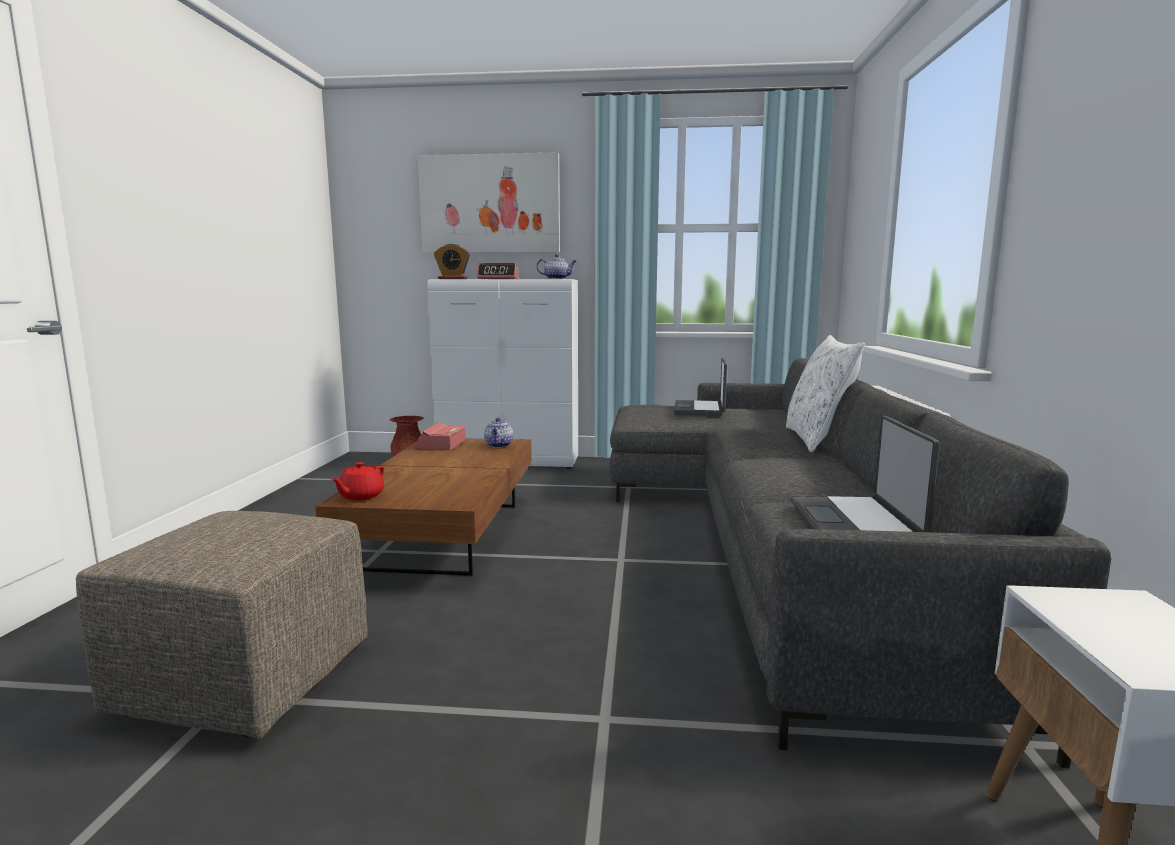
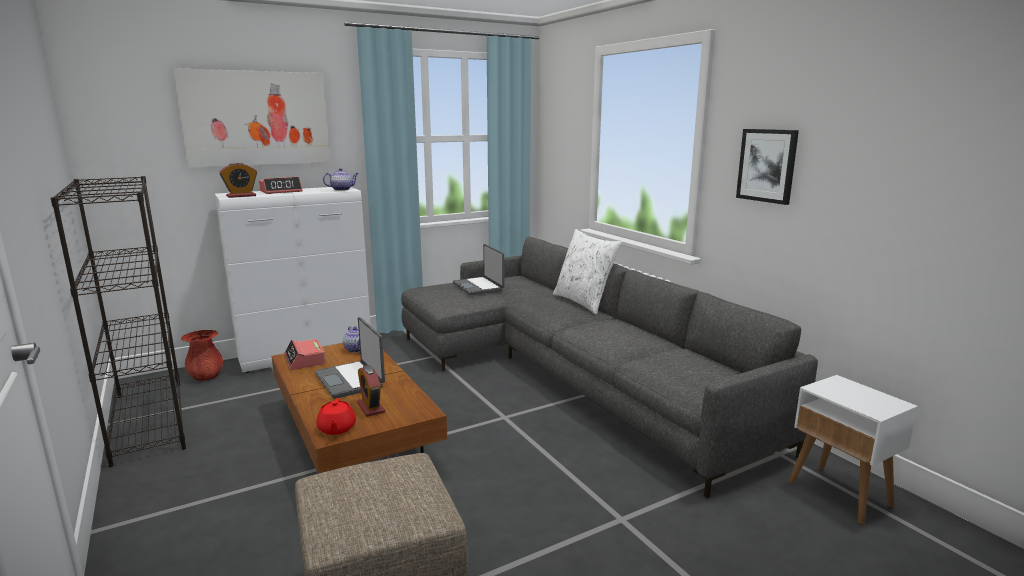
camera: 35 degrees left, 5 degrees up
(325, 482) = (148, 420): none -> black bookcase
(420, 488) = (371, 407): none -> alarm clock
(856, 522) = (692, 365): laptop -> laptop (351, 380)
(1090, 172) = (767, 165): none -> picture

